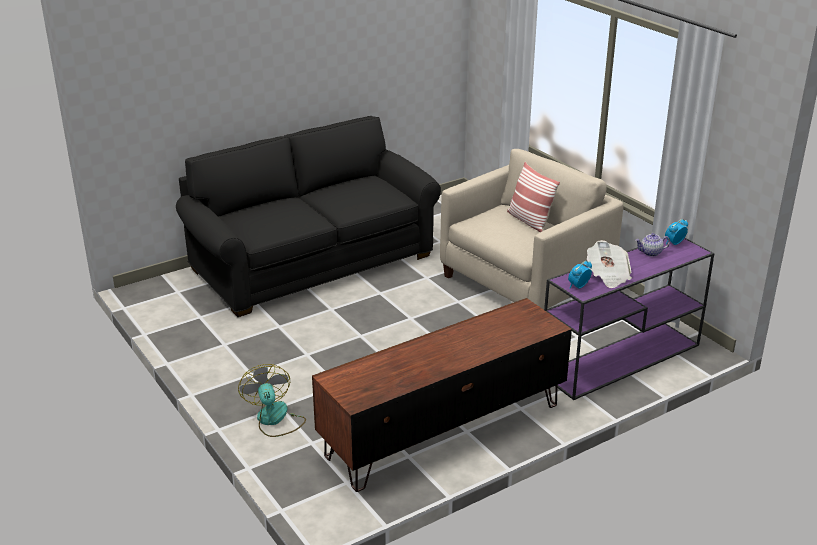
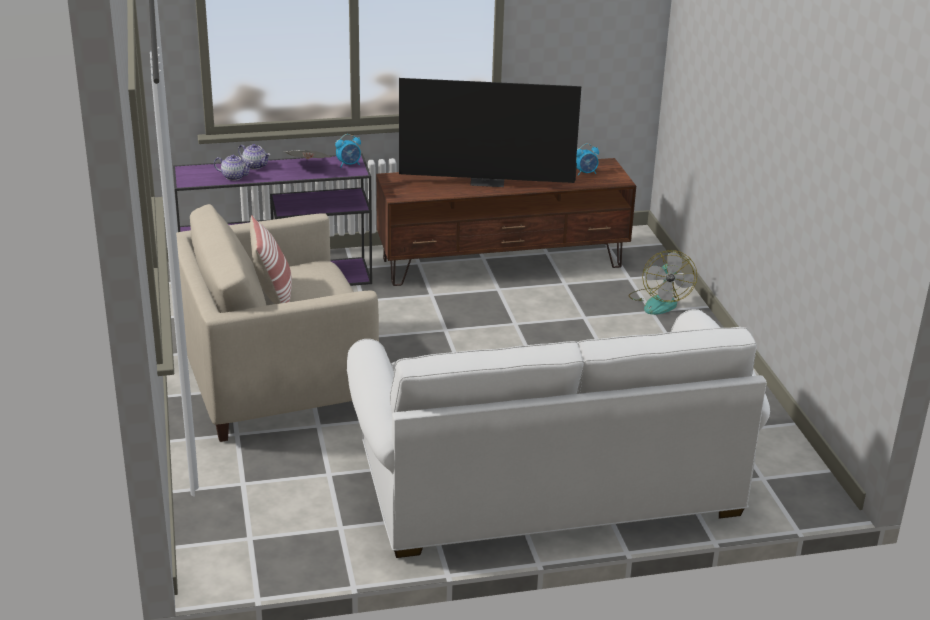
camera: 160 degrees left, 0 degrees up
(312, 263) = (548, 482): black sofa -> white sofa
(461, 343) = (488, 181): none -> television
(651, 266) = (255, 166): none -> teapot
(674, 243) = (195, 180): alarm clock -> alarm clock (586, 173)

